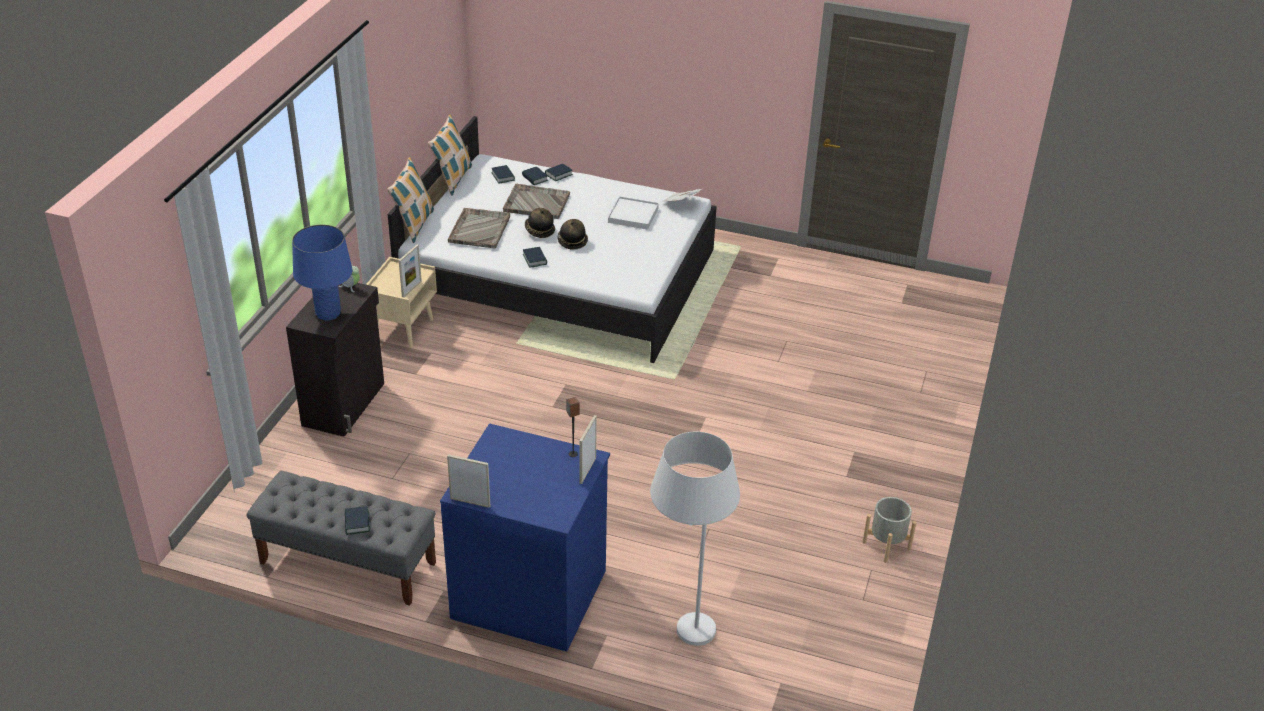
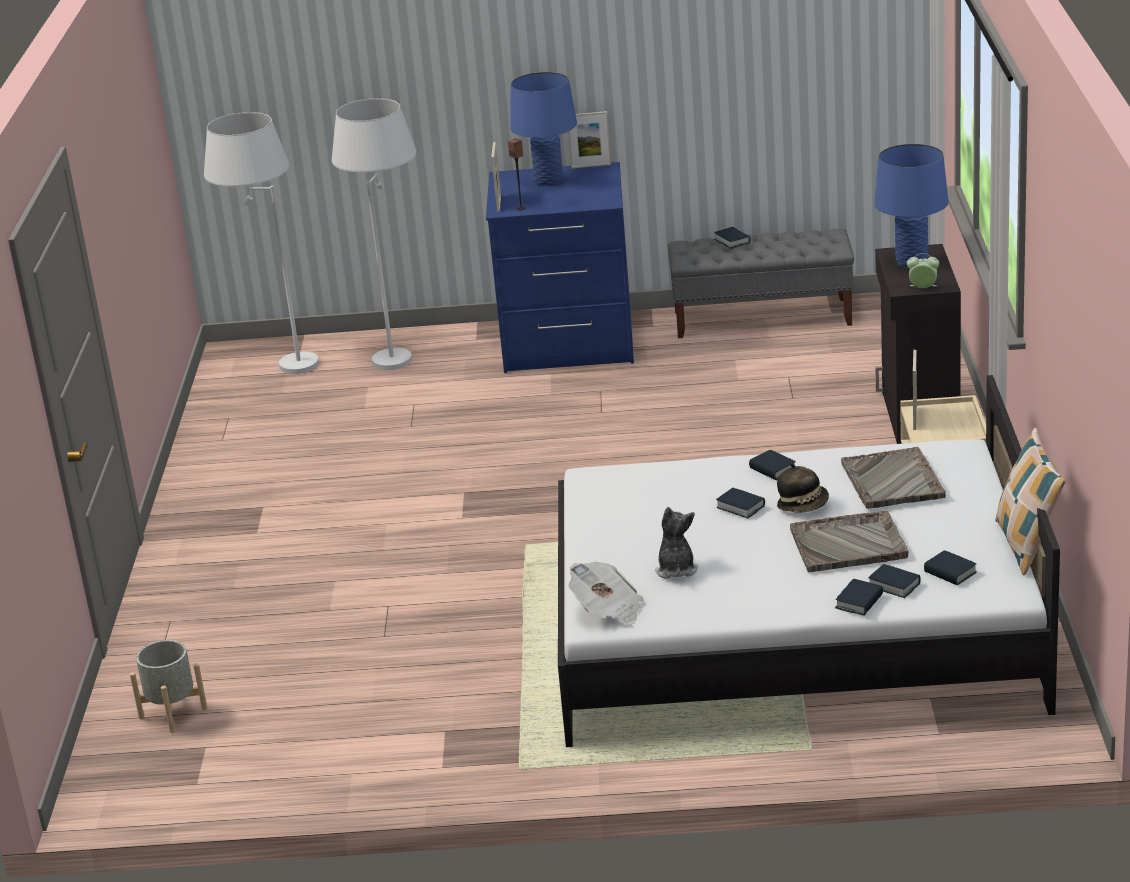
camera: 165 degrees right, 10 degrees down
(414, 225) = (998, 466): pillow -> none
(524, 491) = (548, 181): none -> blue table lamp
(572, 241) = (740, 507): hat -> book
(633, 215) = (676, 569): white tray -> plush toy
(806, 668) = (277, 365): none -> white floor lamp
(886, 545) = (207, 461): grey planter -> grey planter (173, 713)

